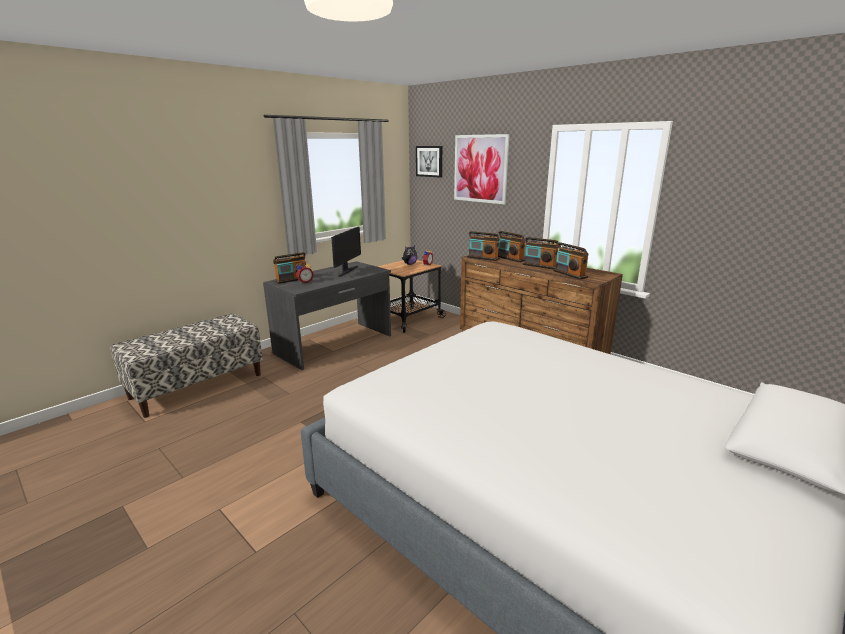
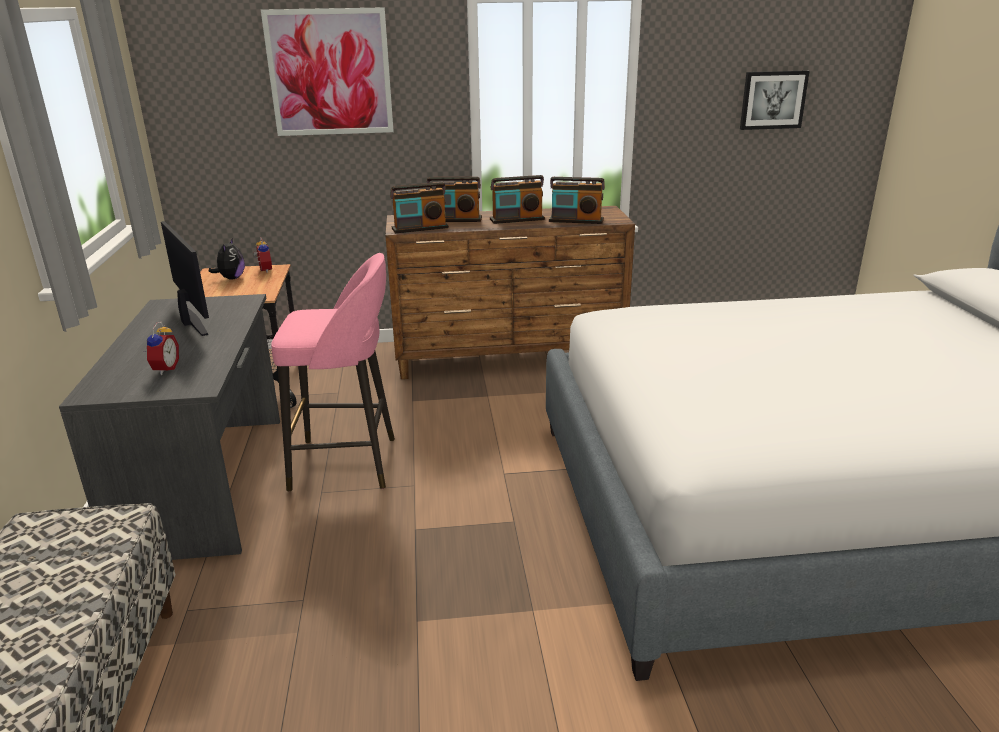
camera: 50 degrees left, 5 degrees up
(292, 280) = (119, 376): radio -> none
(382, 361) = (347, 464): none -> pink stool
(429, 161) = (196, 64): picture -> picture (773, 100)

